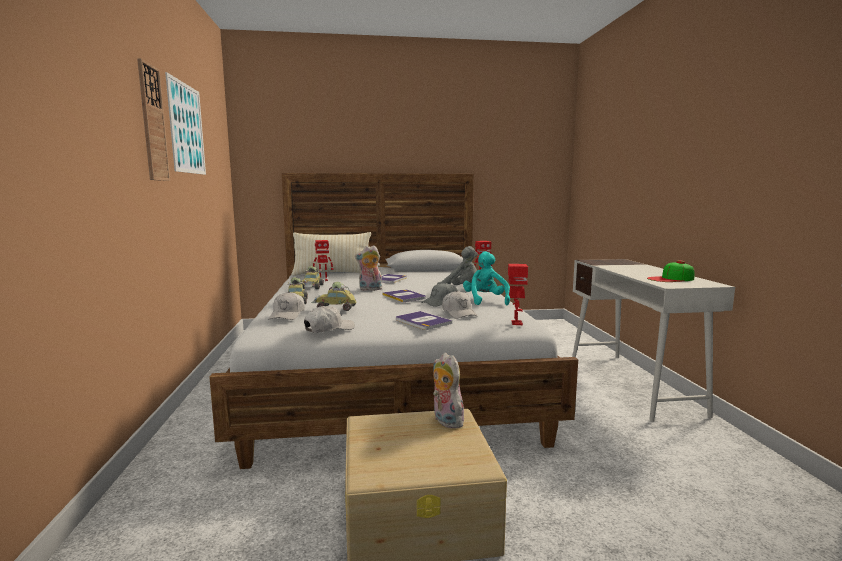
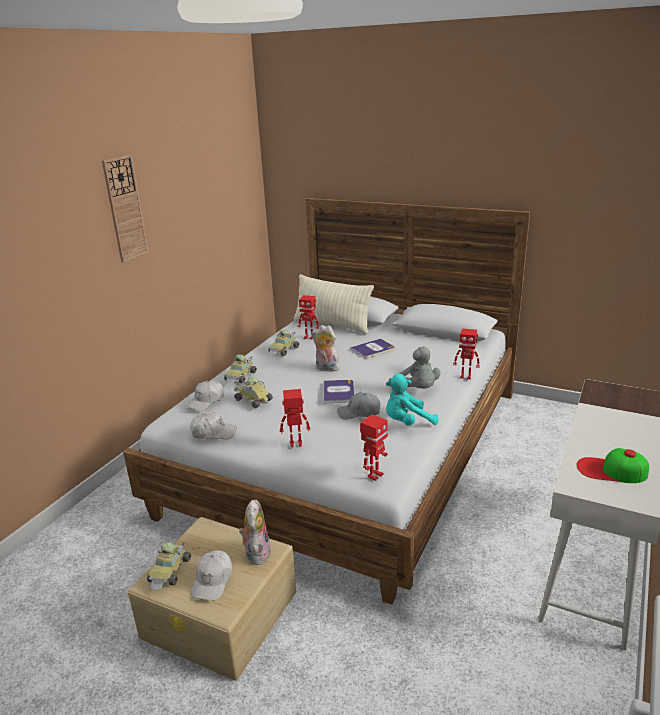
camera: 35 degrees right, 15 degrees up
(187, 128) = (179, 186): picture -> none
(377, 460) = (170, 571): none -> toy car
(422, 321) = (296, 444): book -> toy robot
(459, 313) = (346, 439): white cap -> white cap (213, 581)
(485, 301) = (407, 422): turquoise plush toy -> turquoise plush toy turned 135 degrees counterclockwise

